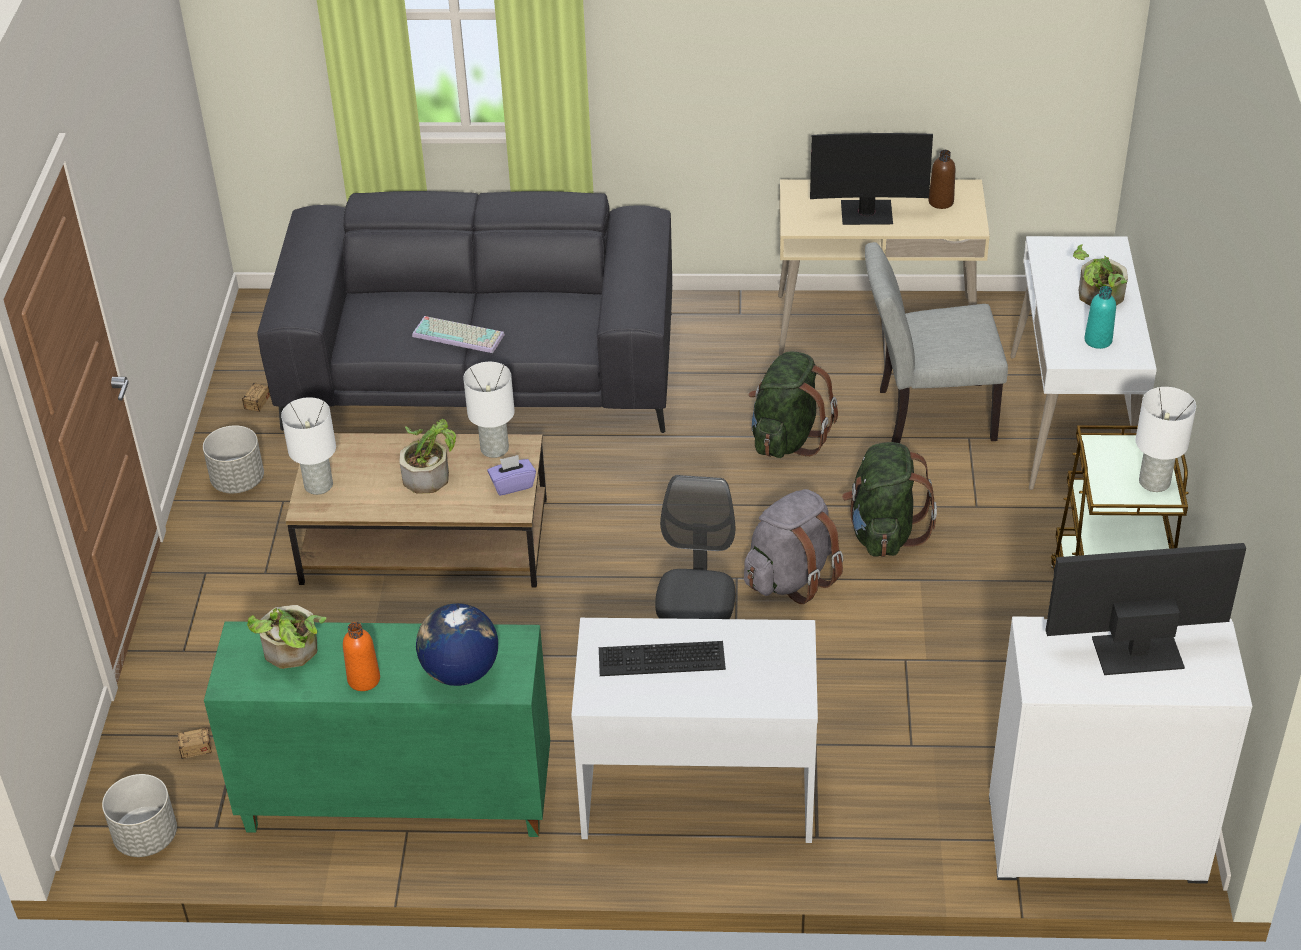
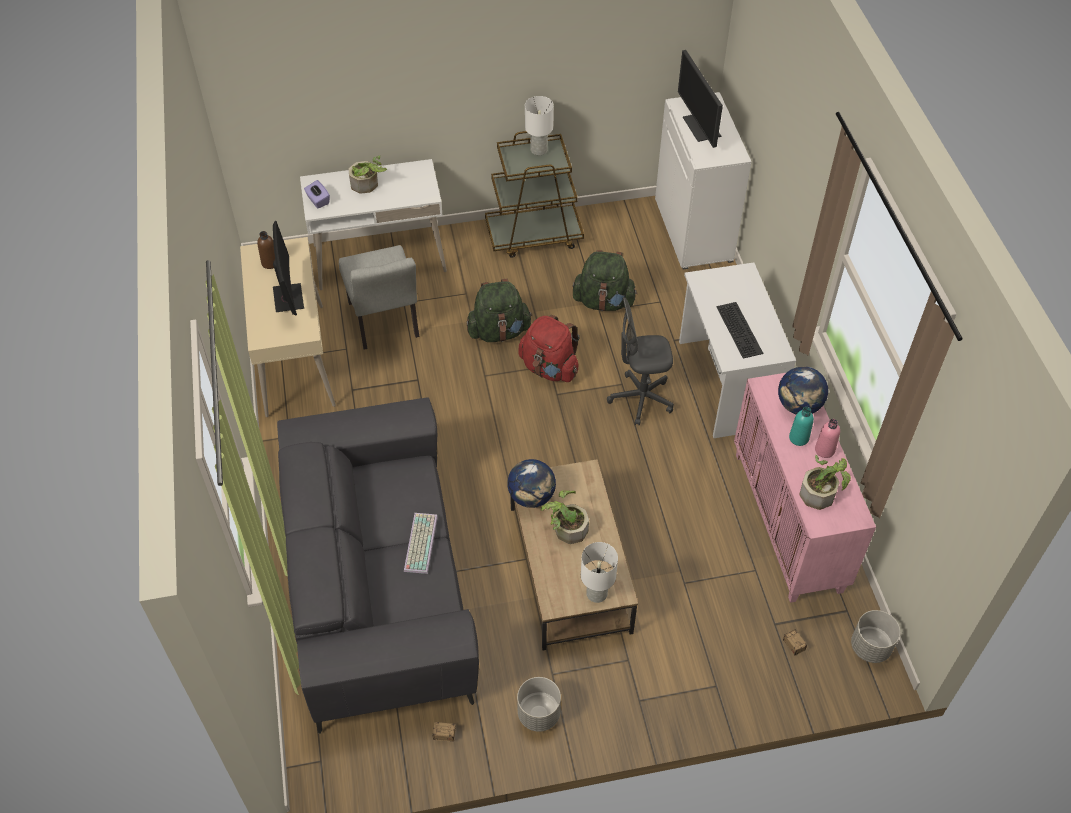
camera: 105 degrees left, 10 degrees up
(364, 679) = (824, 450): orange bottle -> pink bottle
(395, 800) = (788, 522): green cabinet -> pink cabinet
(494, 449) = (531, 497): white table lamp -> globe
(512, 485) = (564, 478): purple tissue box -> purple tissue box (318, 200)
(787, 438) = (422, 389): green backpack -> green backpack (603, 301)
(791, 578) = (549, 368): grey backpack -> red backpack
(1098, 340) = (410, 182): turquoise bottle -> turquoise bottle (798, 438)

